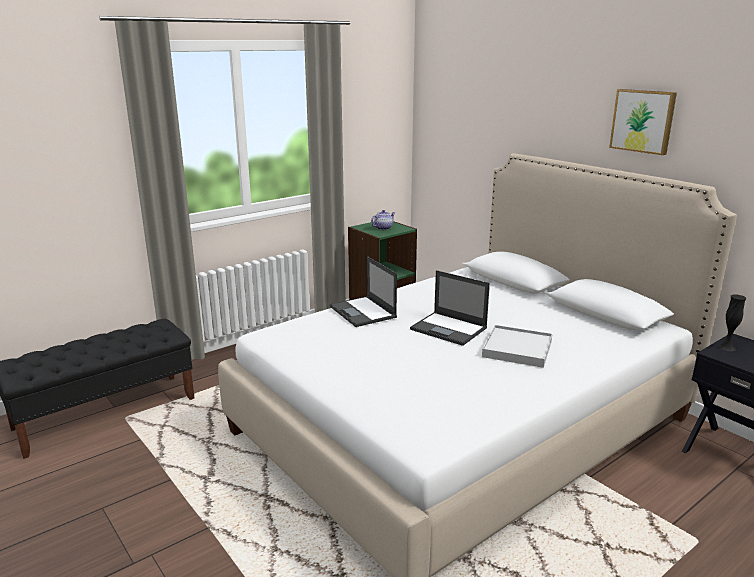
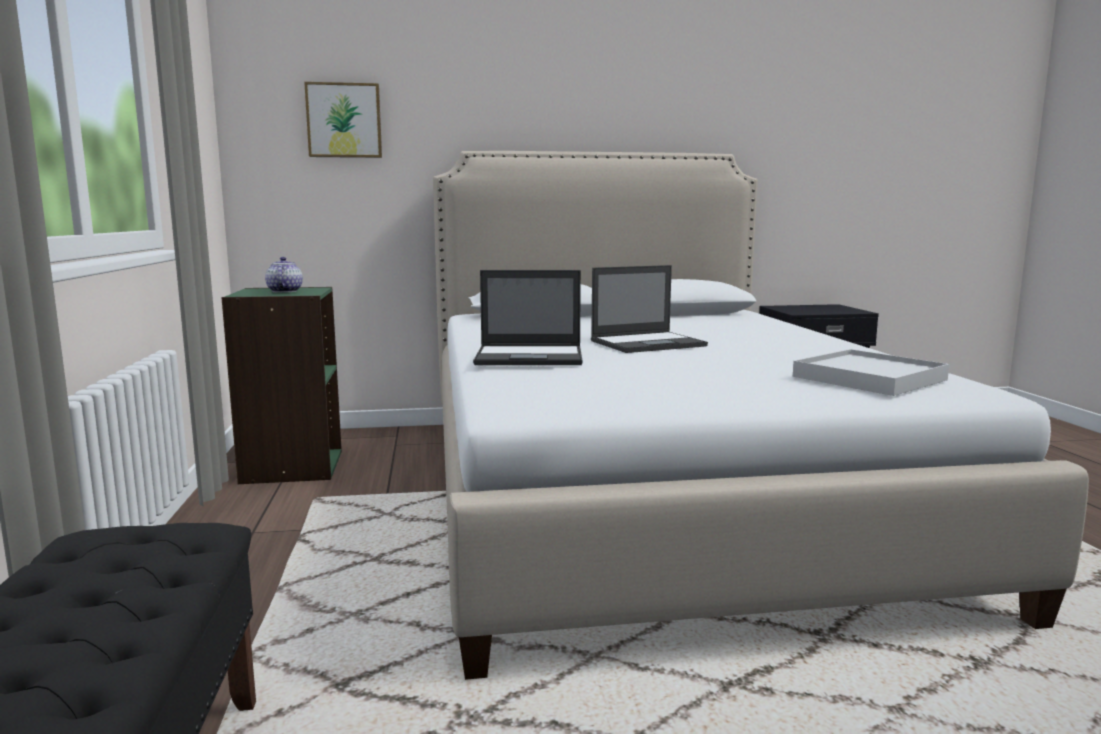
camera: 60 degrees left, 10 degrees down
(517, 349) = (737, 337): white tray -> white tray (869, 378)
(643, 121) = (635, 94): picture -> picture (344, 121)
(727, 347) = (789, 310): black vase -> none

